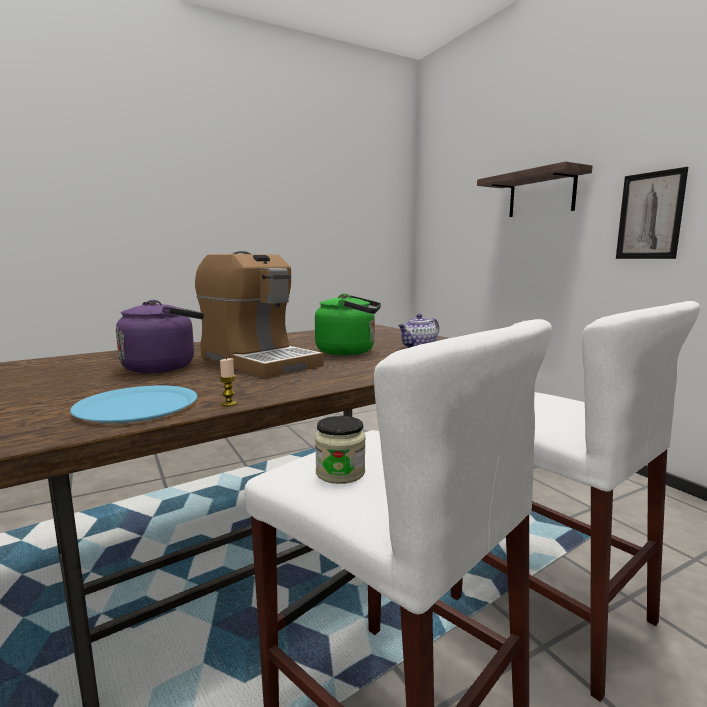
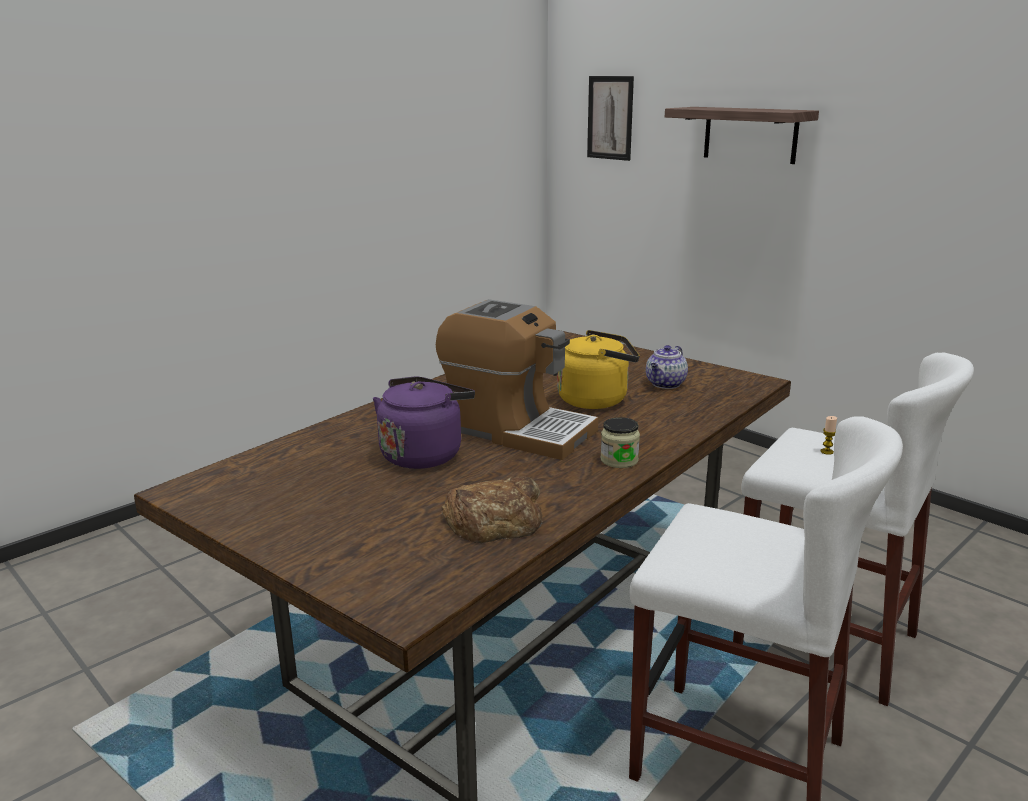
camera: 15 degrees left, 10 degrees up
(137, 406) = (494, 520): blue plate -> bread
(229, 404) = (578, 504): candle -> candle (826, 451)
(340, 473) = (714, 559): jar -> jar (619, 460)
(349, 352) = (597, 400): green kettle -> yellow kettle
(650, 216) = (887, 186): picture -> picture (610, 118)

